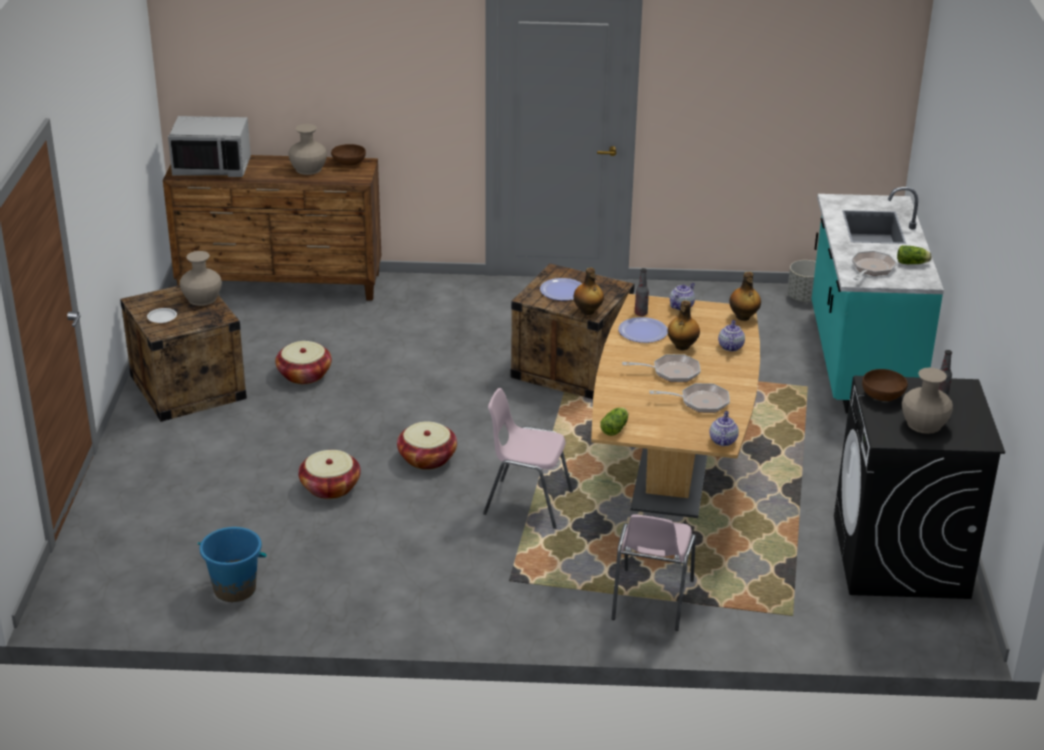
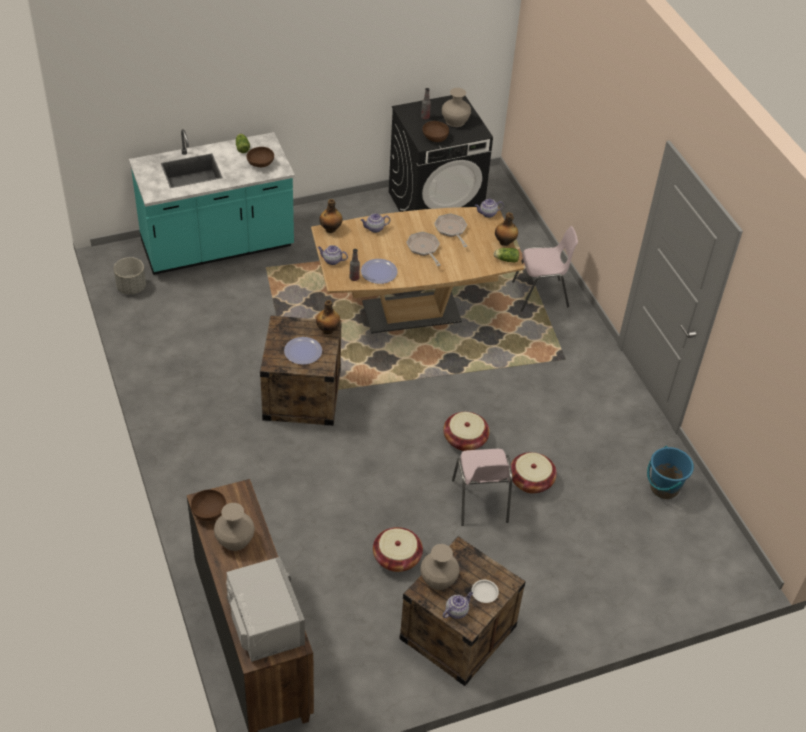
camera: 115 degrees left, 15 degrees up
(158, 299) = (456, 611): none -> teapot
(527, 503) = (483, 372): pink chair -> pink chair (480, 502)
(682, 346) = (388, 250): bottle -> bottle (505, 242)
(871, 269) = (260, 164): frying pan -> brown bowl

